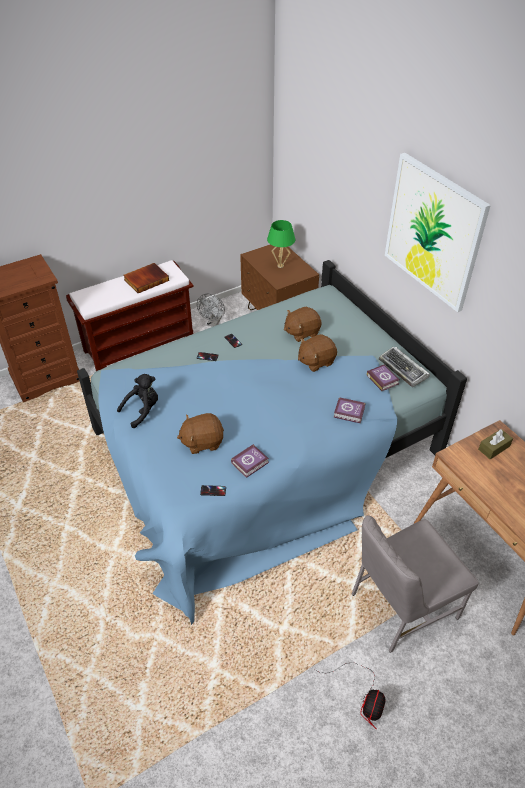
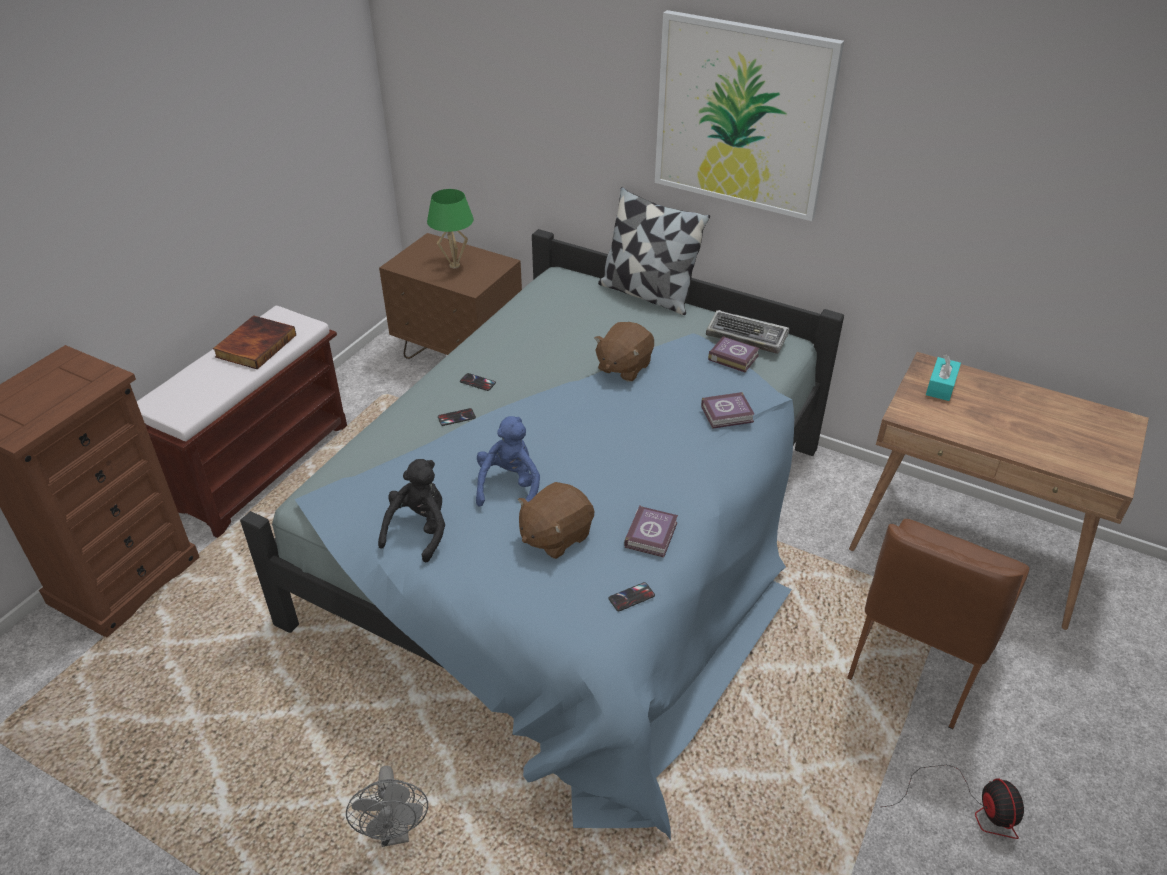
camera: 30 degrees left, 5 degrees down
(201, 405) = (509, 486): none -> blue plush toy
(213, 323) = (364, 396): grey fan -> grey fan (395, 832)
(301, 332) = (569, 337): brown plush toy -> none
(369, 321) = (647, 294): none -> pillow
(401, 605) = (917, 660): grey chair -> brown chair
(494, 448) = (941, 386): brown tissue box -> turquoise tissue box

